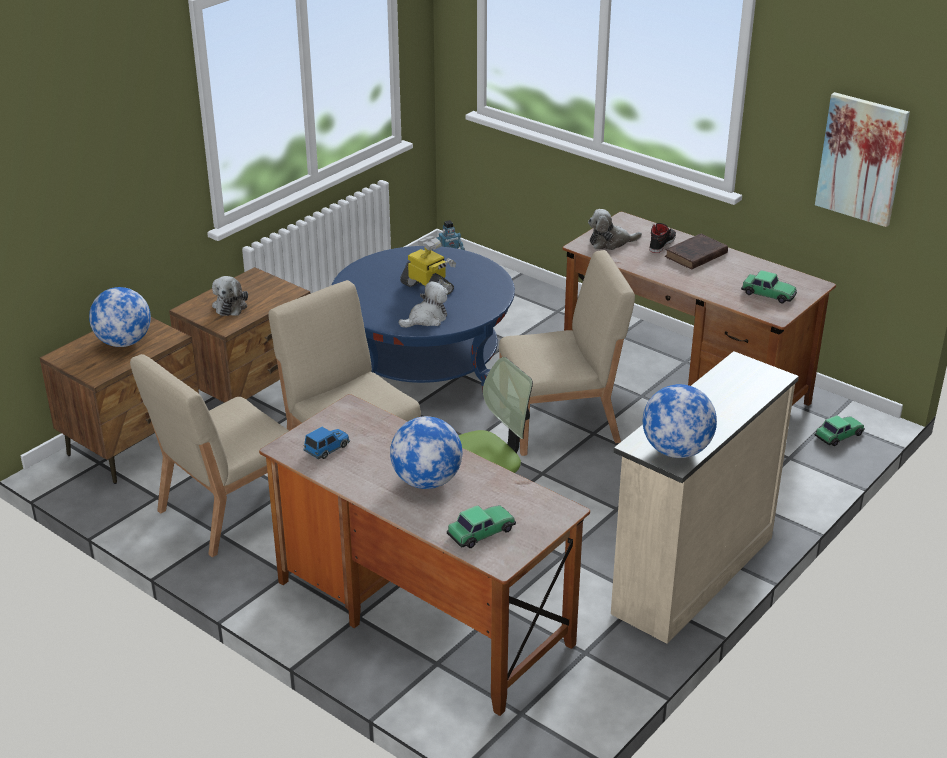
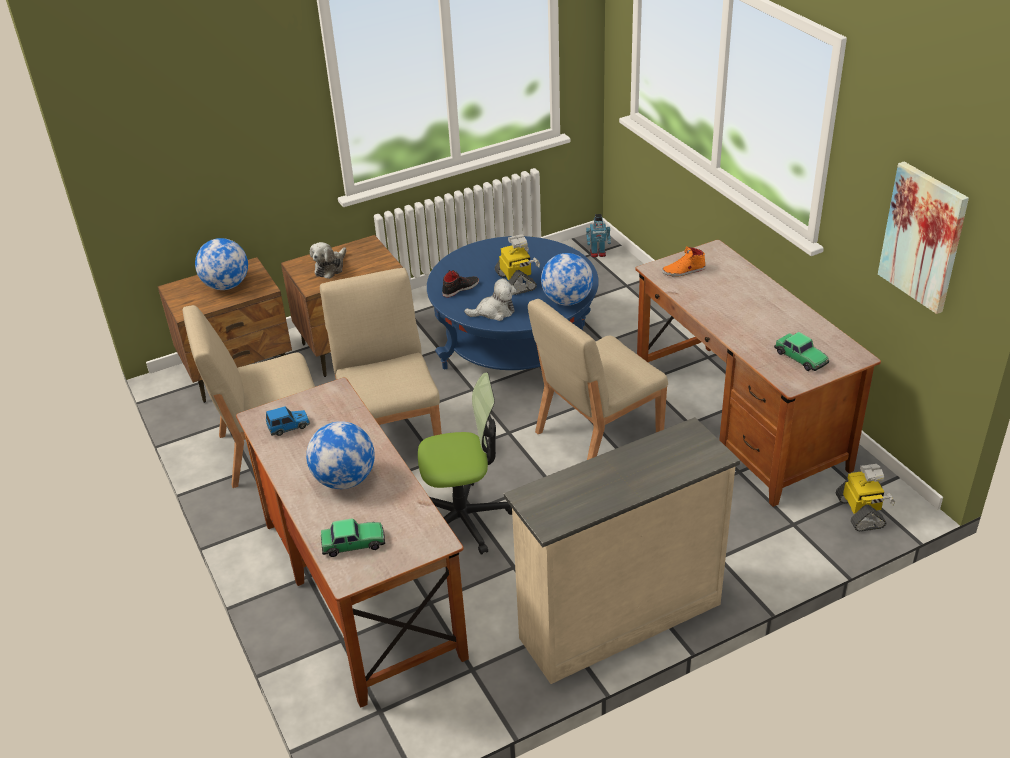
camera: 25 degrees right, 5 degrees up
(561, 424) = (596, 435): beige chair -> beige chair turned 135 degrees clockwise
(610, 242) = (684, 271): plush toy -> orange shoe
(662, 243) = (733, 281): black shoe -> black shoe (460, 288)
(676, 451) = (558, 512): globe -> globe (567, 301)
(695, 256) = (756, 301): brown book -> none
(839, 435) = (861, 512): toy car -> toy robot

